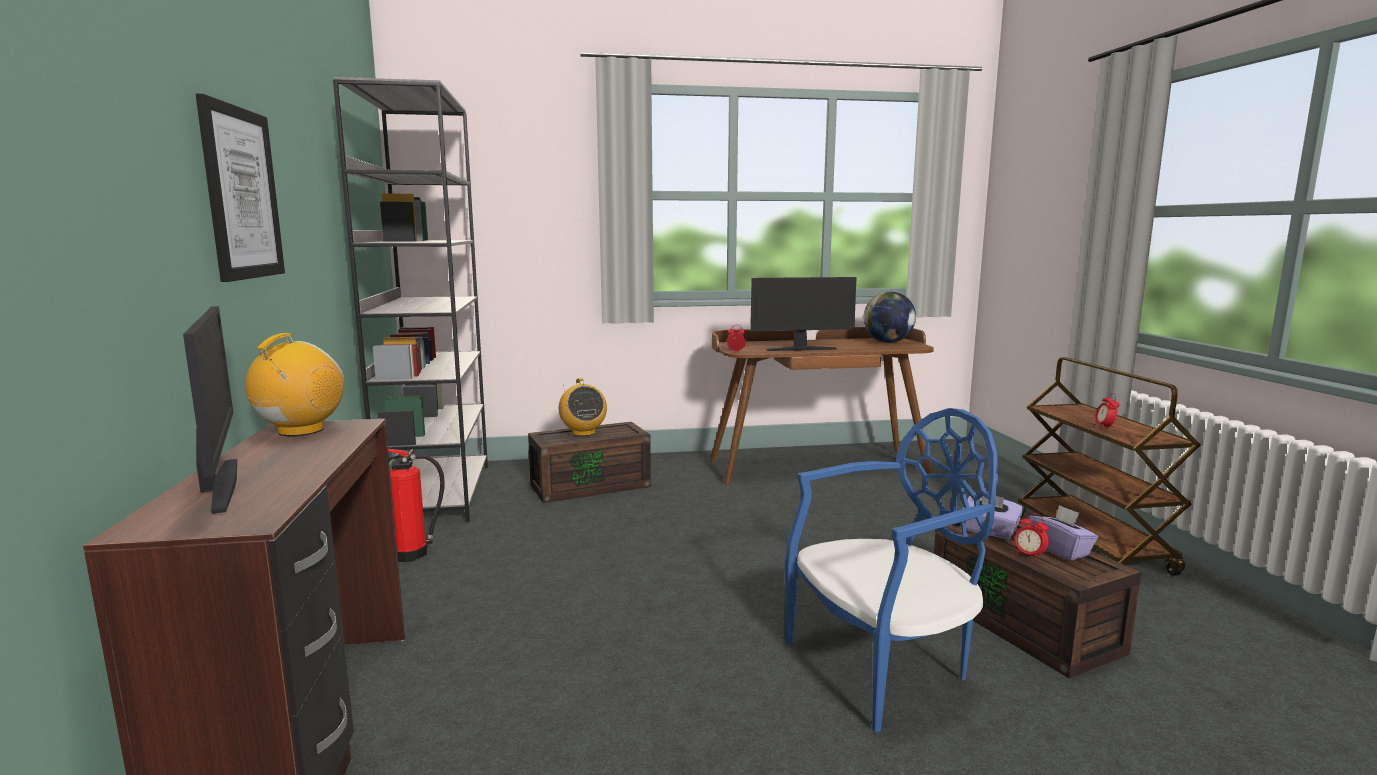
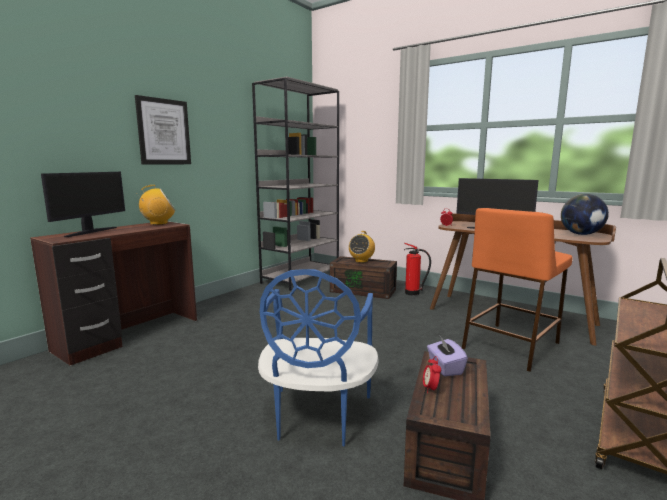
camera: 45 degrees right, 0 degrees up
(414, 554) = (252, 295): fire extinguisher -> fire extinguisher (413, 293)
(877, 498) = (511, 345): none -> orange stool
(883, 667) = (317, 416): blue chair -> blue chair turned 75 degrees clockwise
(1060, 550) = (464, 396): purple tissue box -> none
(1104, 427) = (641, 326): alarm clock -> none

